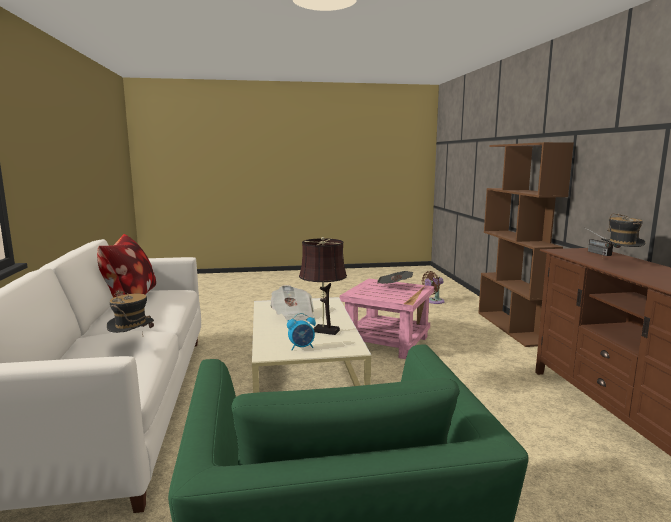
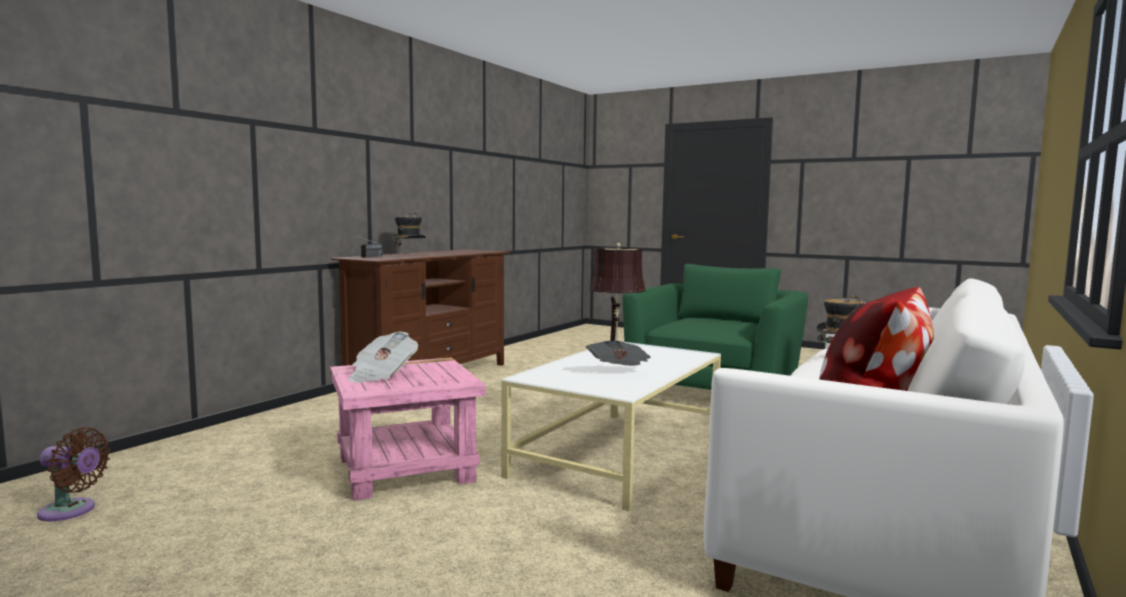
camera: 140 degrees left, 5 degrees down
(302, 347) = (662, 351): alarm clock -> none
(513, 328) = (219, 432): brown bookcase -> none

